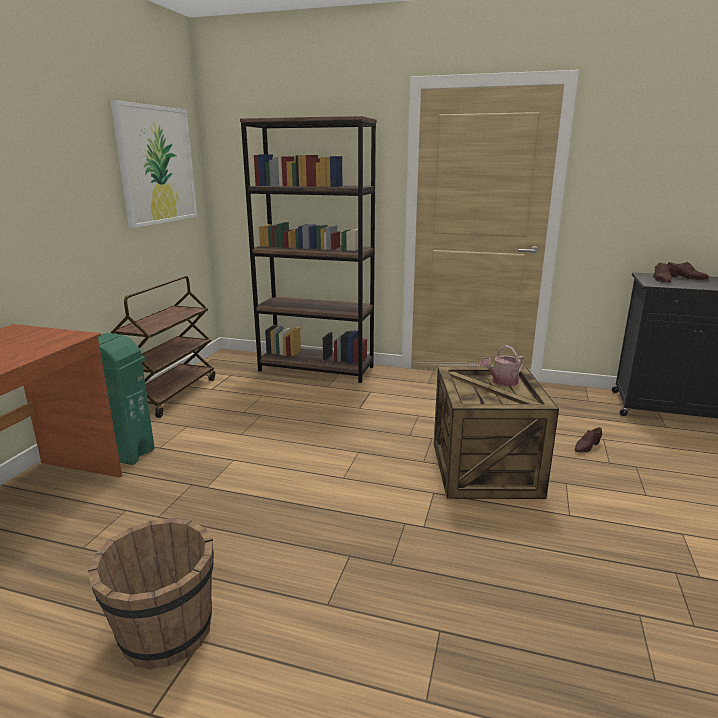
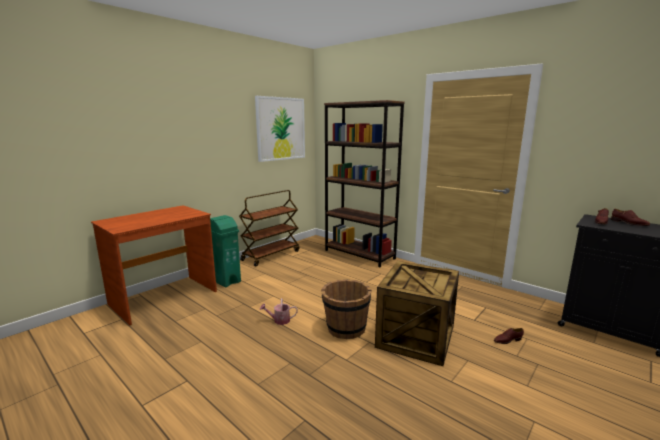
camera: 25 degrees right, 5 degrees down
(165, 633) = (176, 371): brown bucket -> brown bucket (345, 328)
(502, 382) = (432, 278): watering can -> watering can (279, 320)

